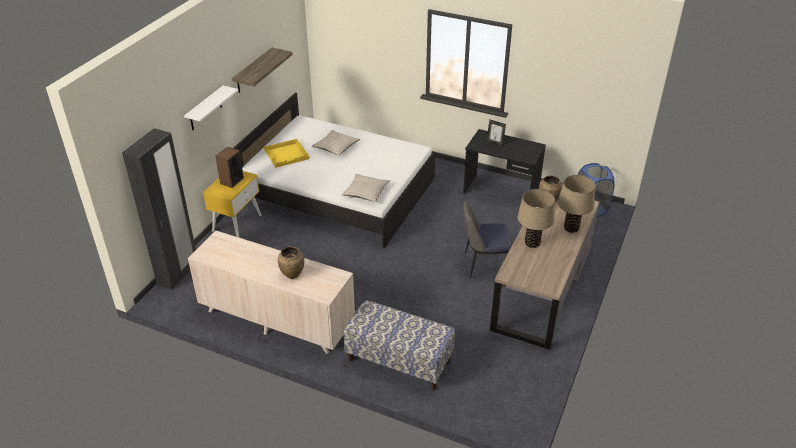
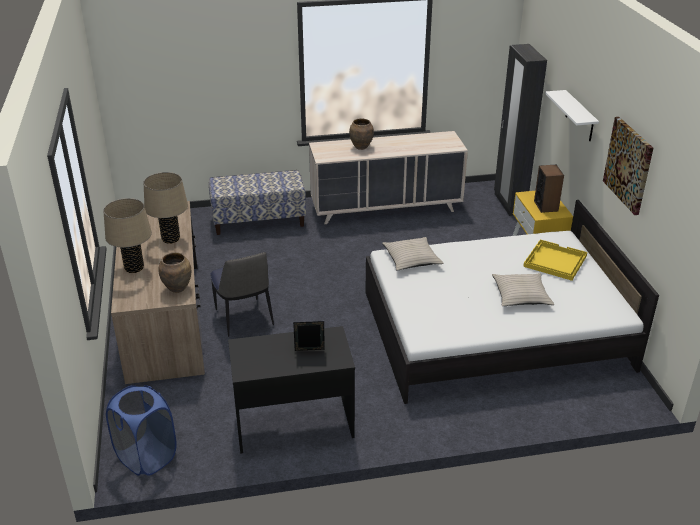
camera: 145 degrees right, 5 degrees down
(253, 71) = (629, 165): shelf -> picture
(484, 265) = (244, 319): chair -> chair turned 105 degrees clockwise

